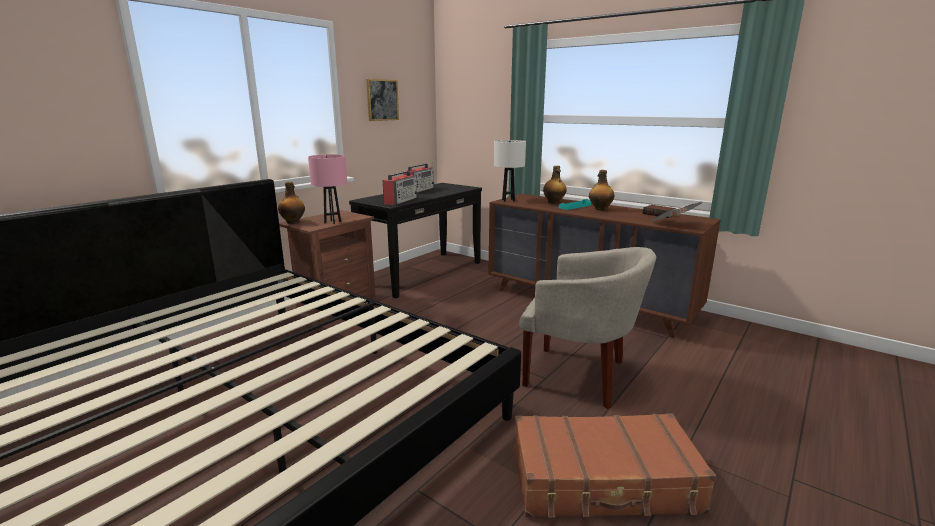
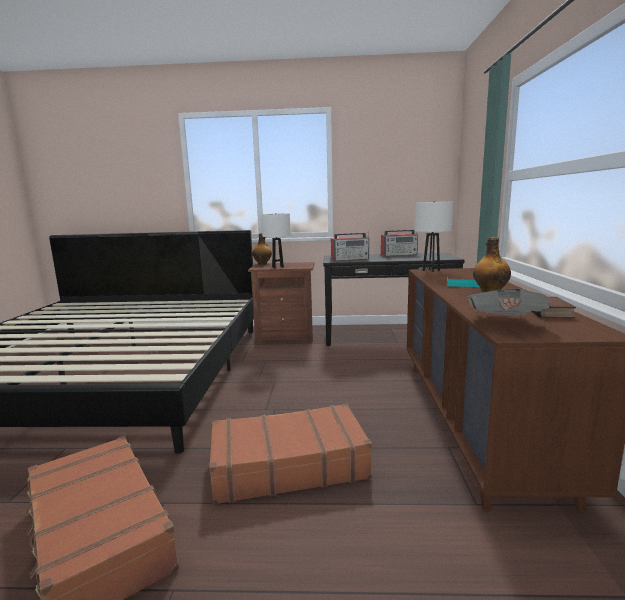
camera: 55 degrees right, 5 degrees down
(332, 222) = (278, 267): pink table lamp -> white table lamp
(382, 100) = (382, 170): picture -> none
(553, 202) = (467, 279): bottle -> none
(579, 376) = (288, 465): beige armchair -> brown suitcase

